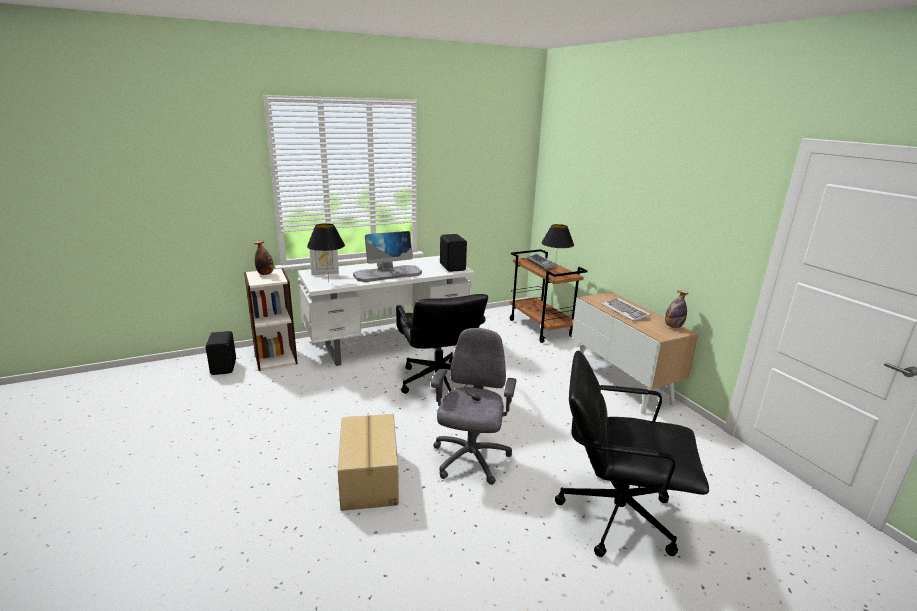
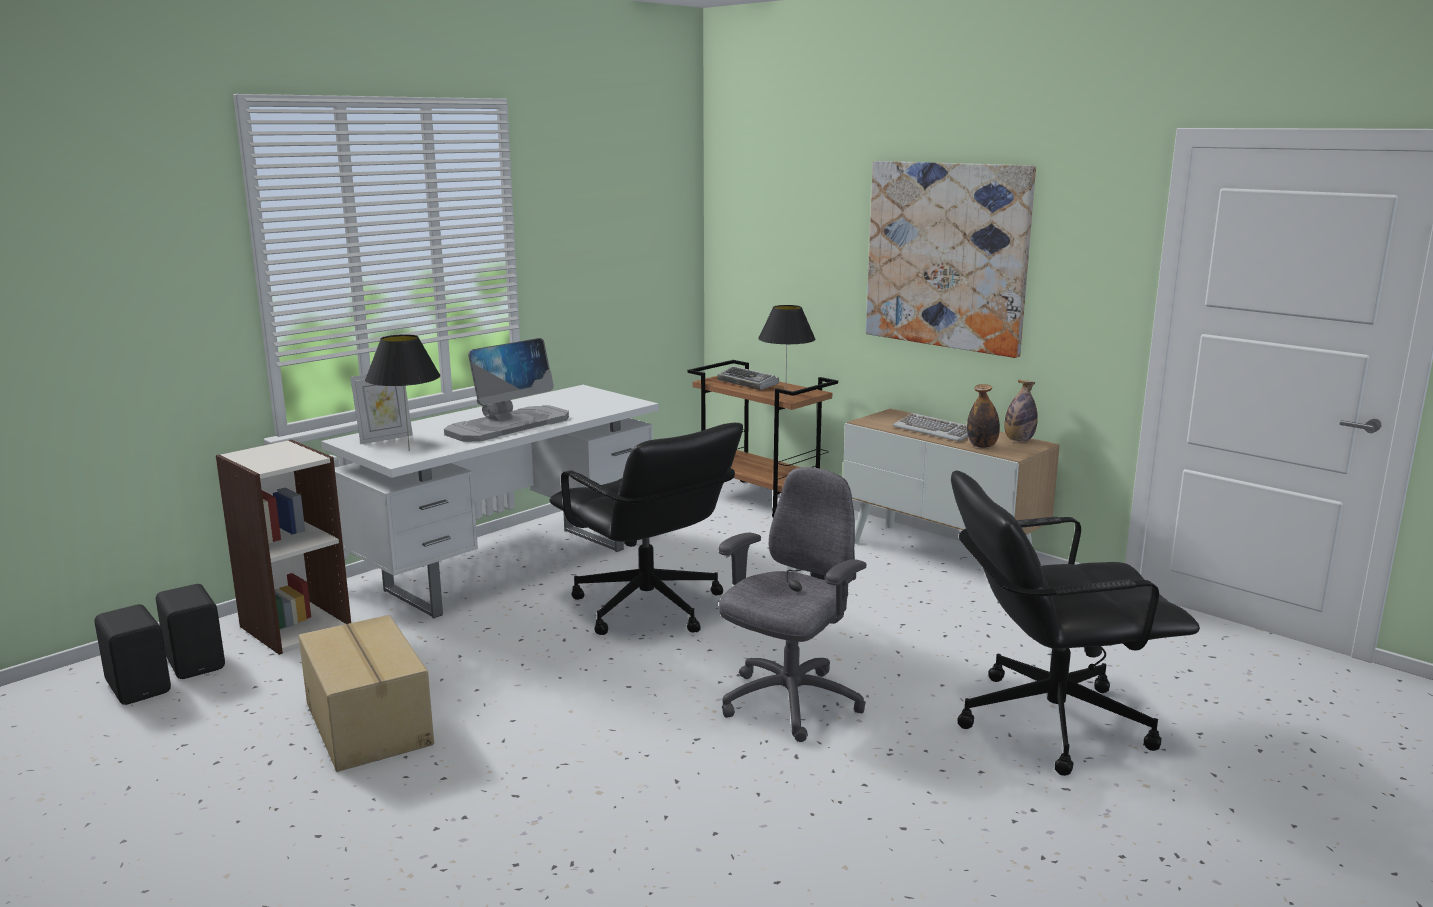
camera: 20 degrees left, 5 degrees down
(265, 274) = (268, 452): bottle -> bottle (982, 446)
(370, 477) = (643, 764): cardboard box -> cardboard box (370, 723)
(453, 267) = (614, 401): black speaker -> black speaker (140, 686)
(470, 460) = (789, 703): grey office chair -> grey office chair turned 45 degrees clockwise
(651, 207) = (946, 255): none -> picture

